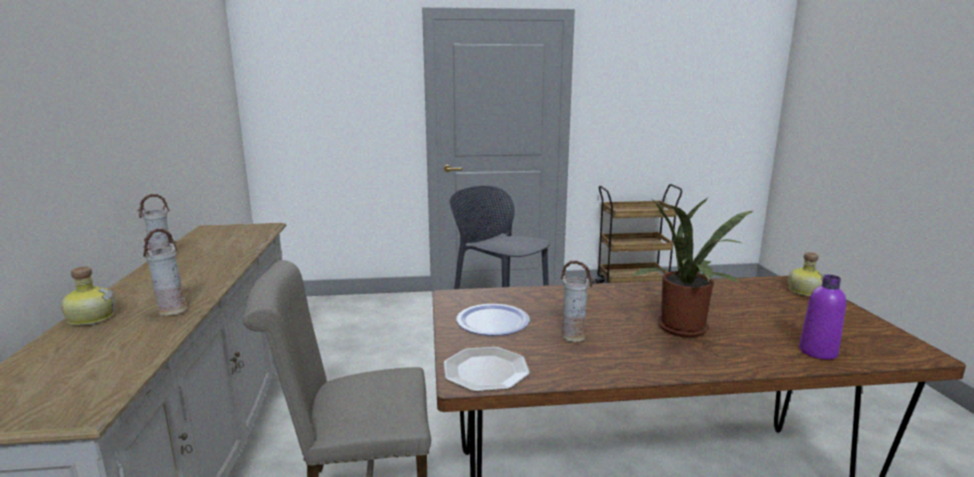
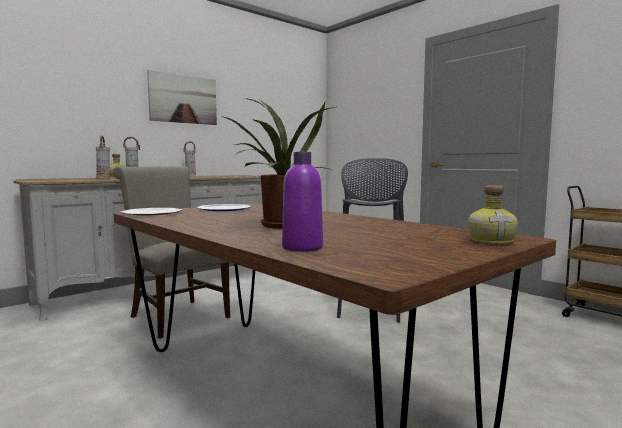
camera: 55 degrees right, 10 degrees down
(106, 105) = (183, 99): none -> picture
(573, 336) = (224, 216): vase -> vase (104, 178)

